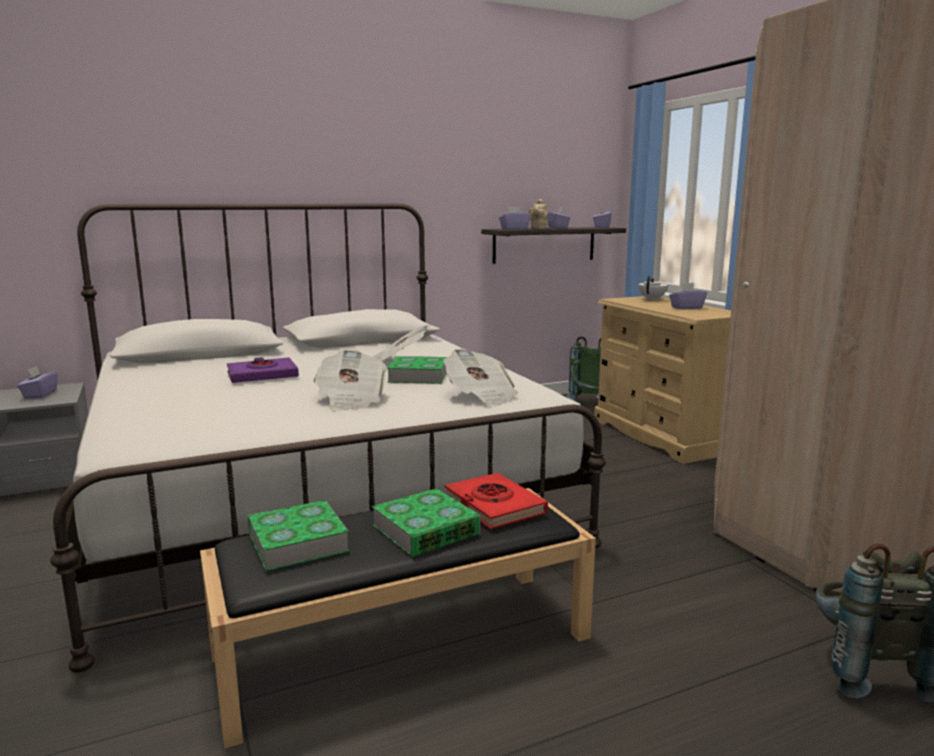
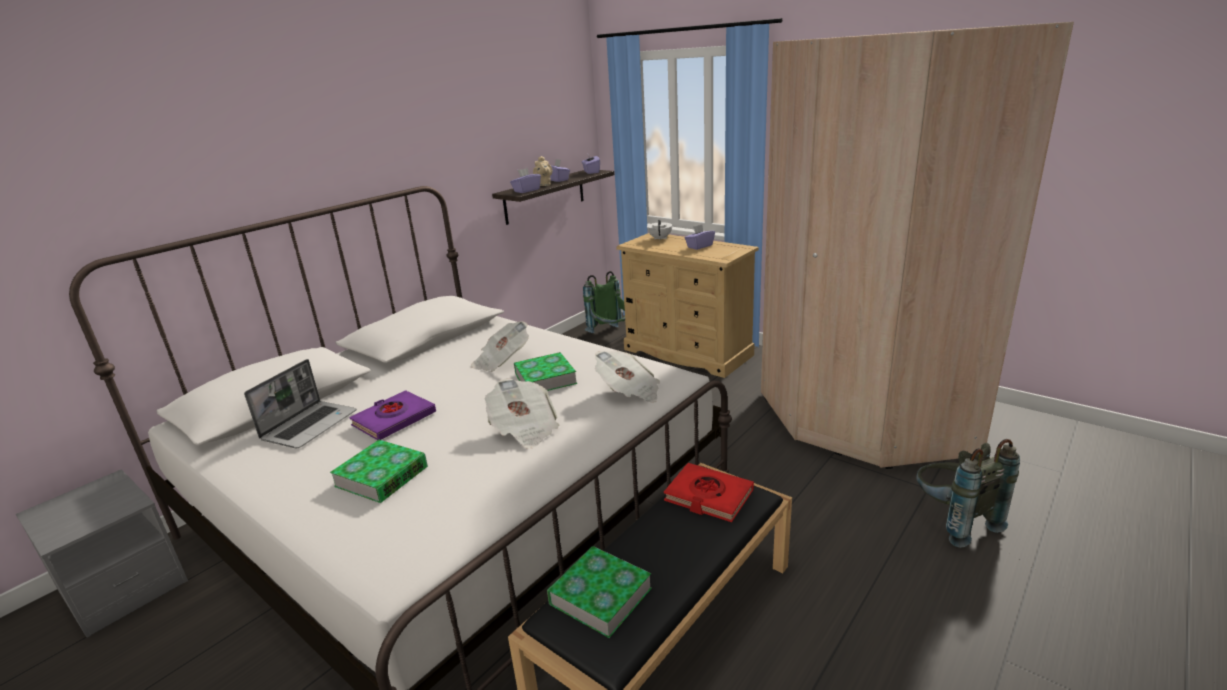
camera: 25 degrees left, 10 degrees up
(40, 394) = (86, 506): purple tissue box -> none
(202, 367) = (310, 425): none -> laptop
(425, 530) = (684, 541): book -> book (381, 476)

